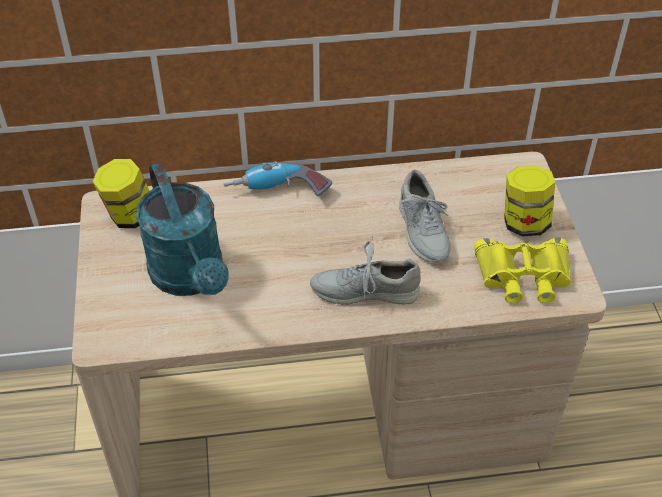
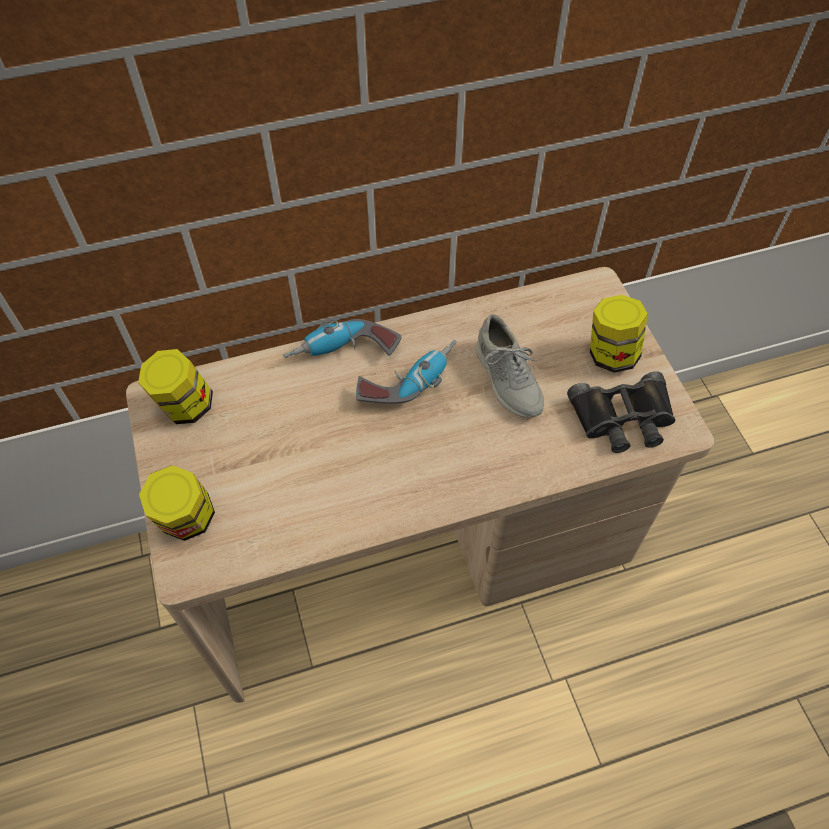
camera: 10 degrees left, 10 degrees up
(111, 303) = (187, 520): none -> jar
(191, 278) = (270, 474): turquoise watering can -> none
(332, 220) = (408, 379): none -> power drill
(364, 291) = (461, 461): grey shoe -> none
(523, 276) = (623, 418): yellow binoculars -> black binoculars

